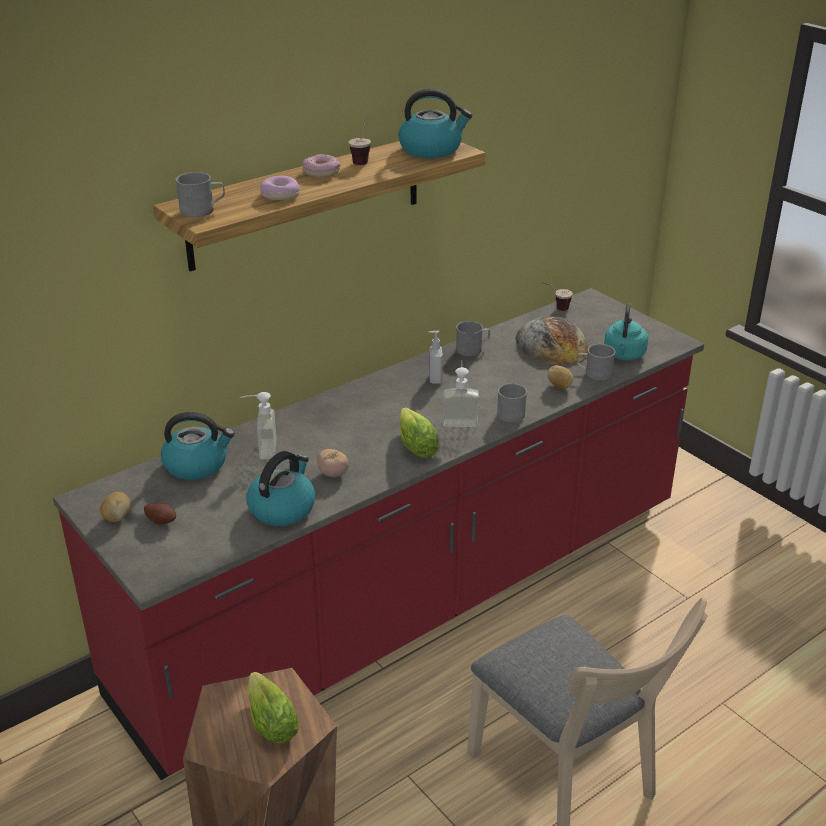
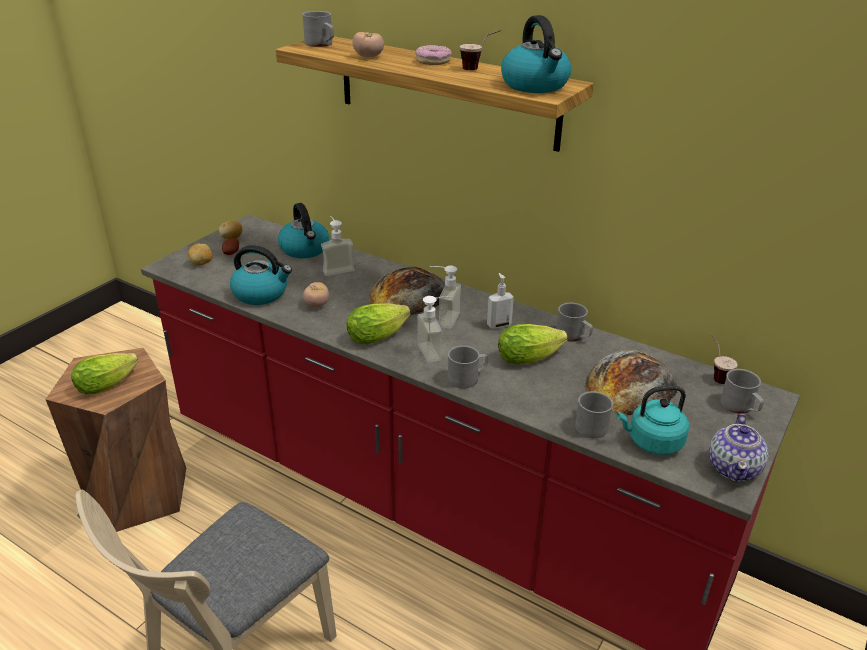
camera: 70 degrees right, 0 degrees up
(279, 195) = (368, 57): donut -> tomato
(349, 415) = (409, 294): none -> bread
(407, 405) = (442, 319): none -> soap dispenser
(493, 375) = (532, 357): none -> lettuce
(560, 386) = (541, 403): potato -> potato (202, 263)
(597, 312) = (740, 407): none -> grey mug
(660, 335) = (734, 468): none -> teapot

